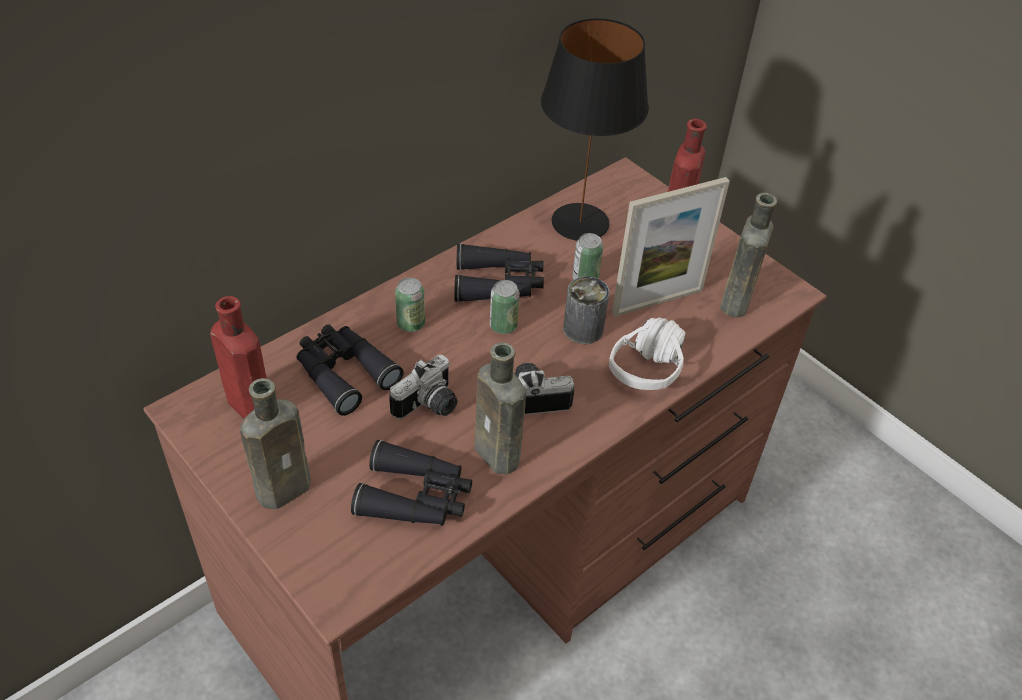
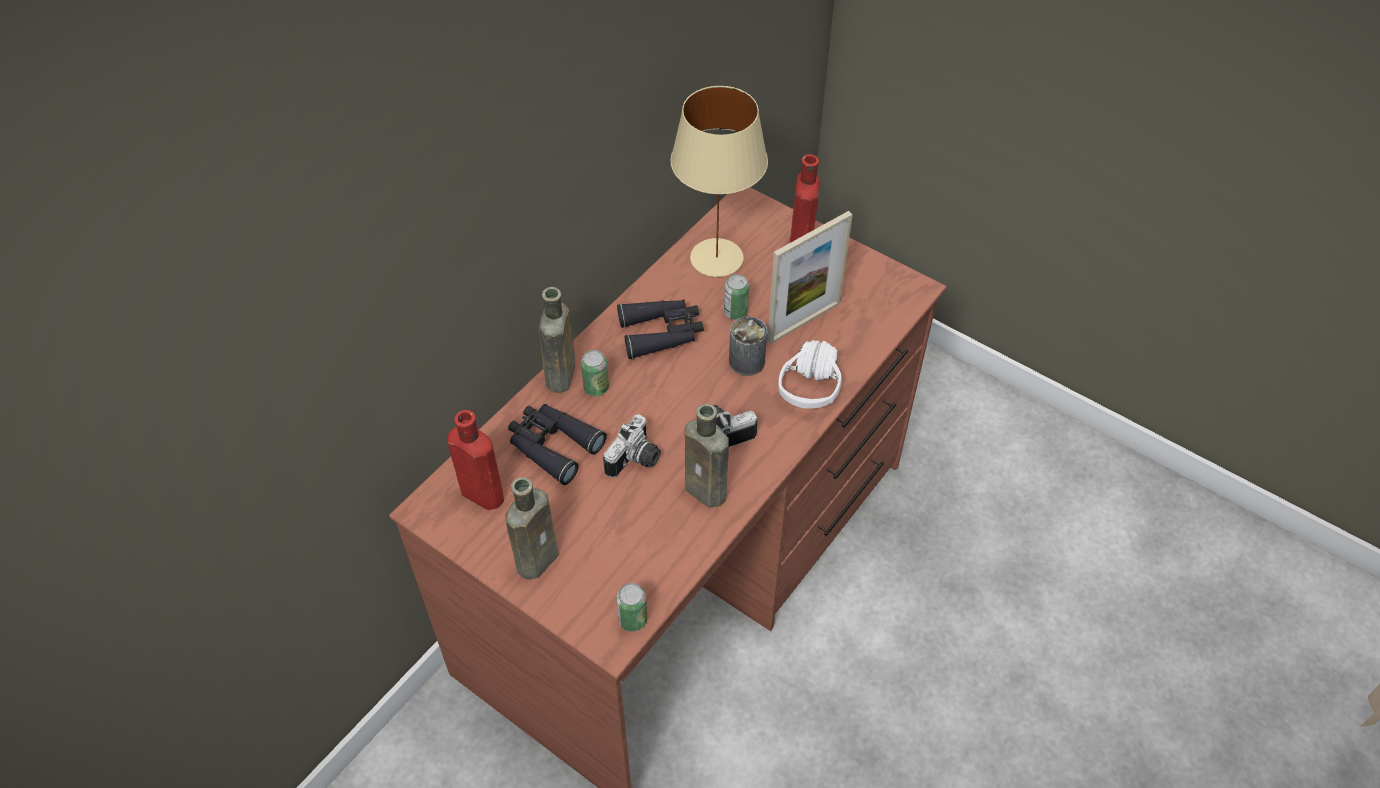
camera: 10 degrees left, 5 degrees up
(416, 497) = (649, 542): black binoculars -> none
(503, 326) = (677, 373): can -> can (633, 620)
(579, 222) = (715, 258): black table lamp -> beige table lamp
(735, 303) = (871, 310): brown bottle -> brown bottle (560, 378)

